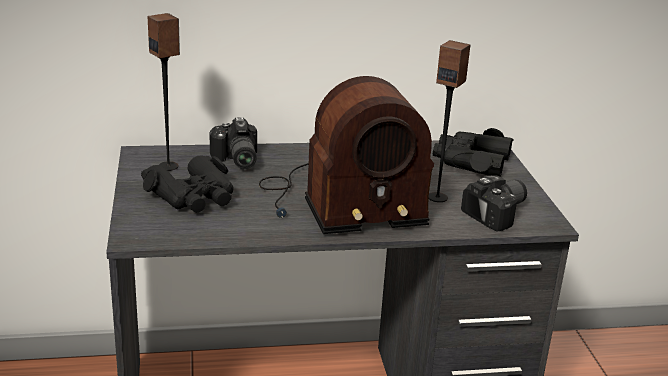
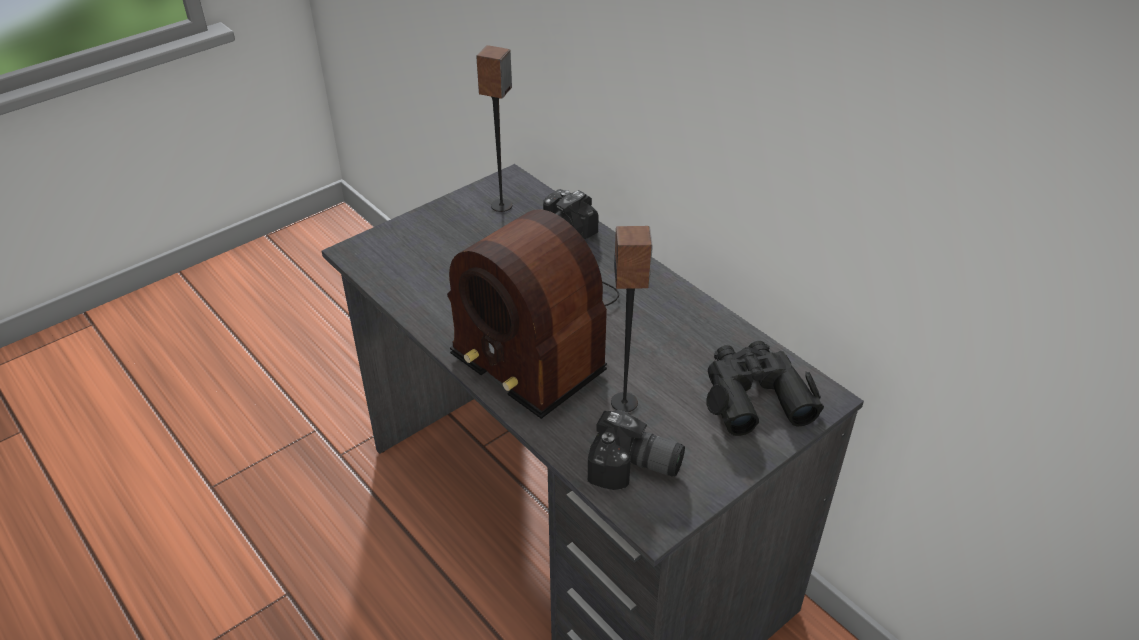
camera: 60 degrees right, 15 degrees up
(193, 196) = (457, 246): black binoculars -> none

